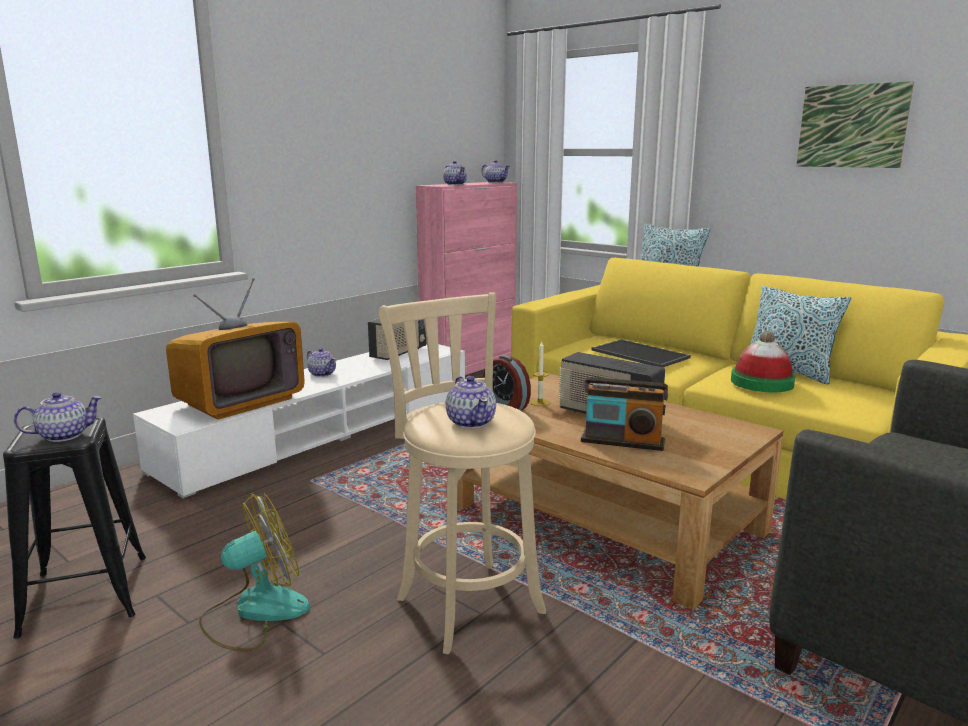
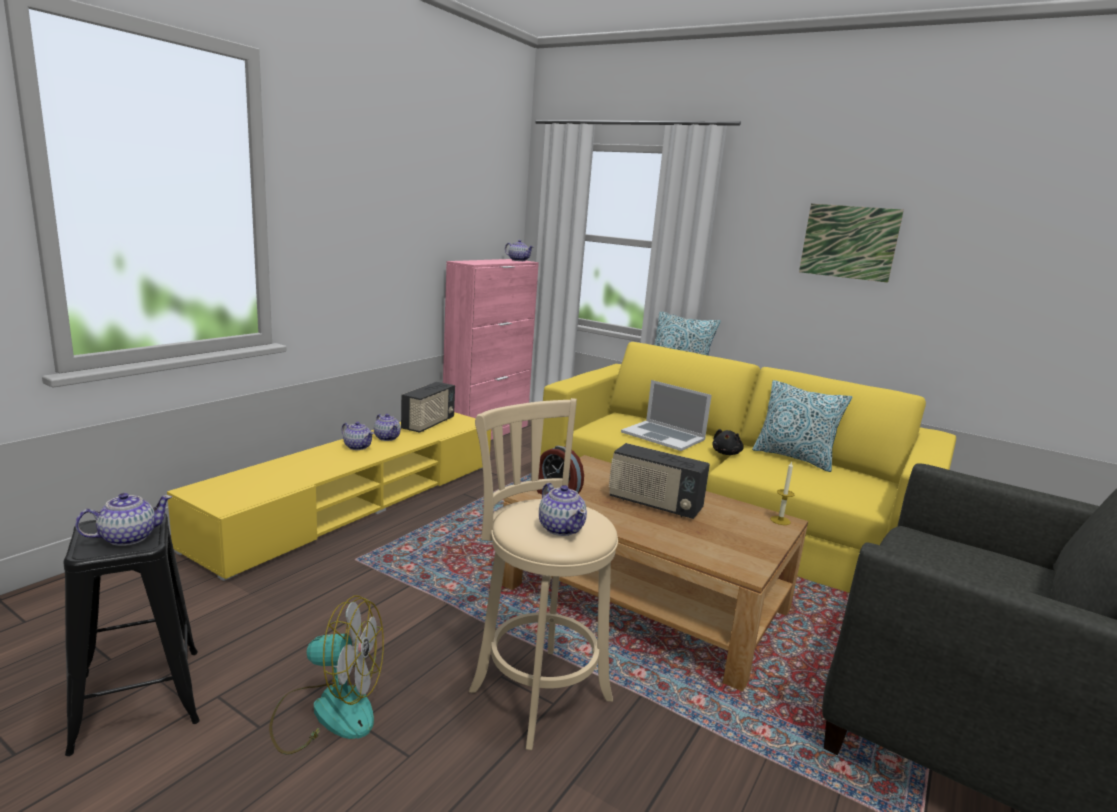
camera: 10 degrees left, 0 degrees up
(240, 402) = (280, 478): television -> none
(255, 612) = (328, 711): fan -> fan turned 45 degrees clockwise
(325, 430) = (358, 502): white tv stand -> yellow tv stand
(455, 184) = (483, 262): teapot -> teapot (387, 437)
(540, 402) = (588, 489): candle -> candle (780, 520)
(622, 441) = (675, 533): radio -> none
(641, 354) = (663, 436): tray -> laptop
(710, 369) = (726, 453): none -> black plush toy
(762, 382) = (775, 469): hat -> none

